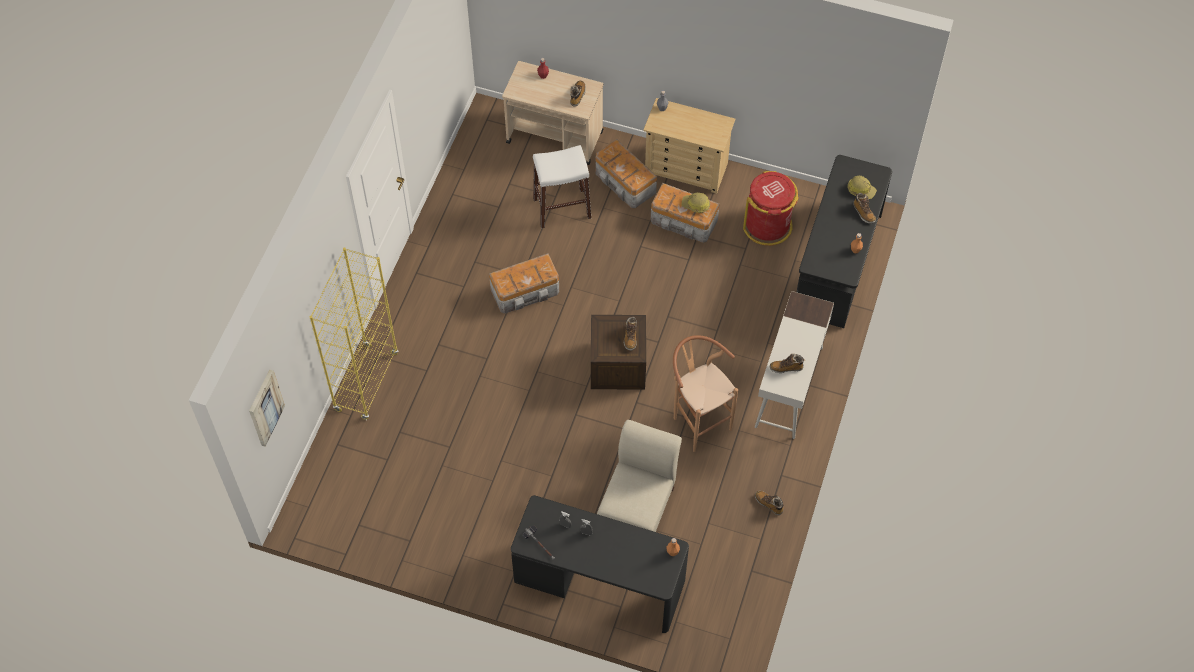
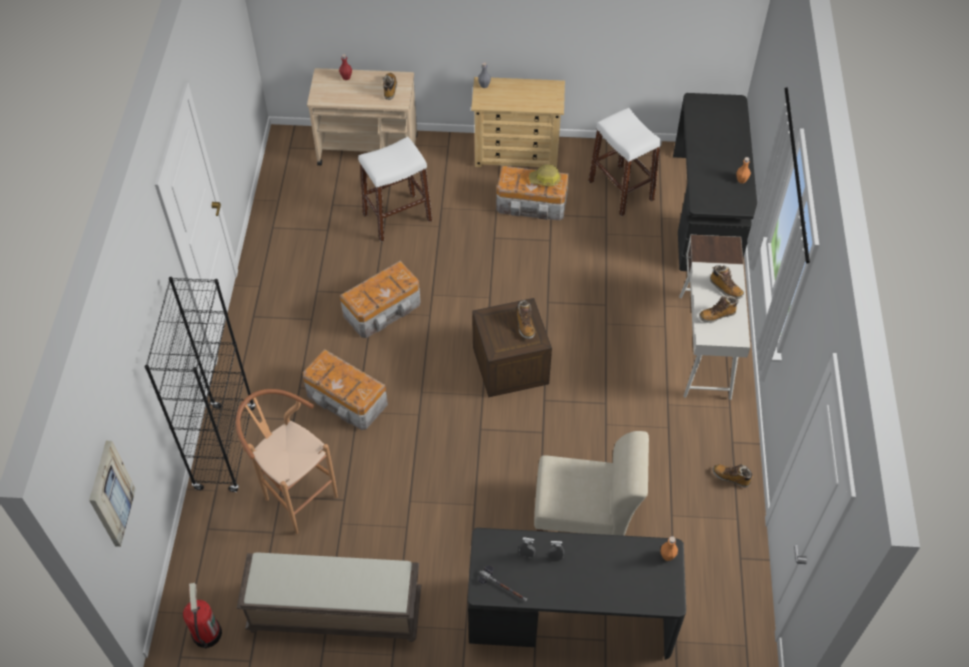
camera: 15 degrees left, 5 degrees down
(318, 525) = (206, 633): none -> fire extinguisher
(366, 382) = (225, 448): yellow bookcase -> black bookcase
(418, 534) = (334, 613): none -> brown bench
(625, 183) = (457, 180): storage box -> storage box (346, 401)
(638, 505) = (585, 515): beige chair -> beige chair turned 90 degrees clockwise
(697, 420) = (619, 404): brown stool -> brown stool (295, 495)
(768, 225) = (621, 190): red trash can -> white stool
(860, 190) = (722, 121): hard hat -> none
(863, 213) = (734, 142): boot -> boot (725, 288)

